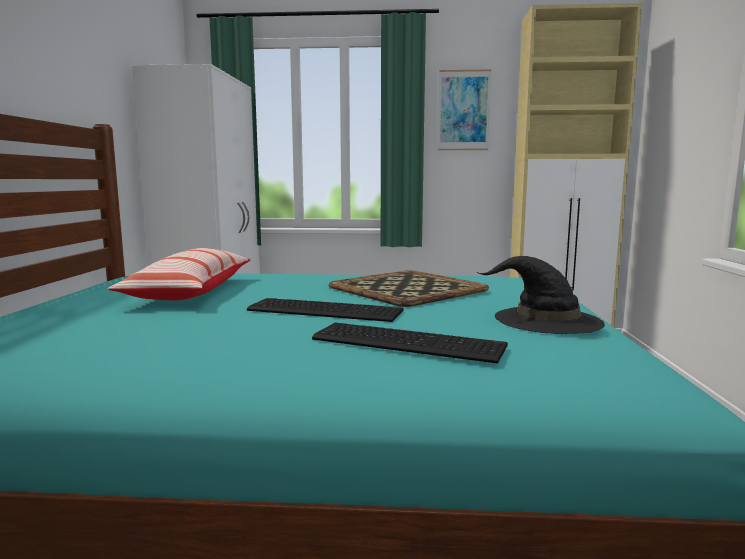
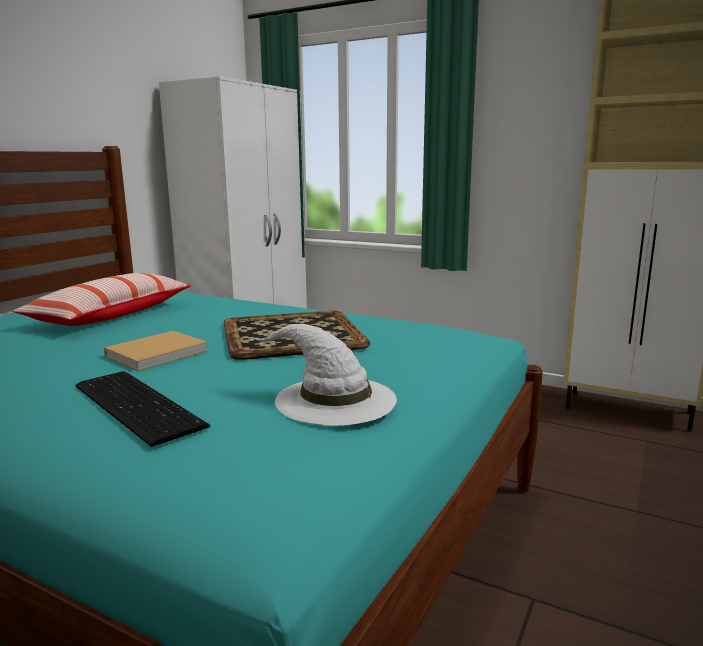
camera: 25 degrees right, 5 degrees up
(324, 310) = (160, 353): keyboard -> beige book
(463, 110) = (528, 104): picture -> none
(546, 320) = (333, 399): black hat -> white hat

